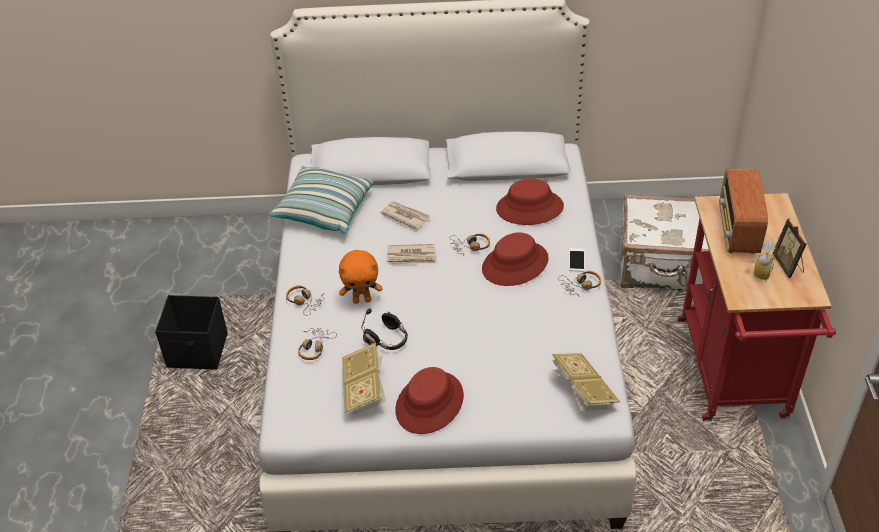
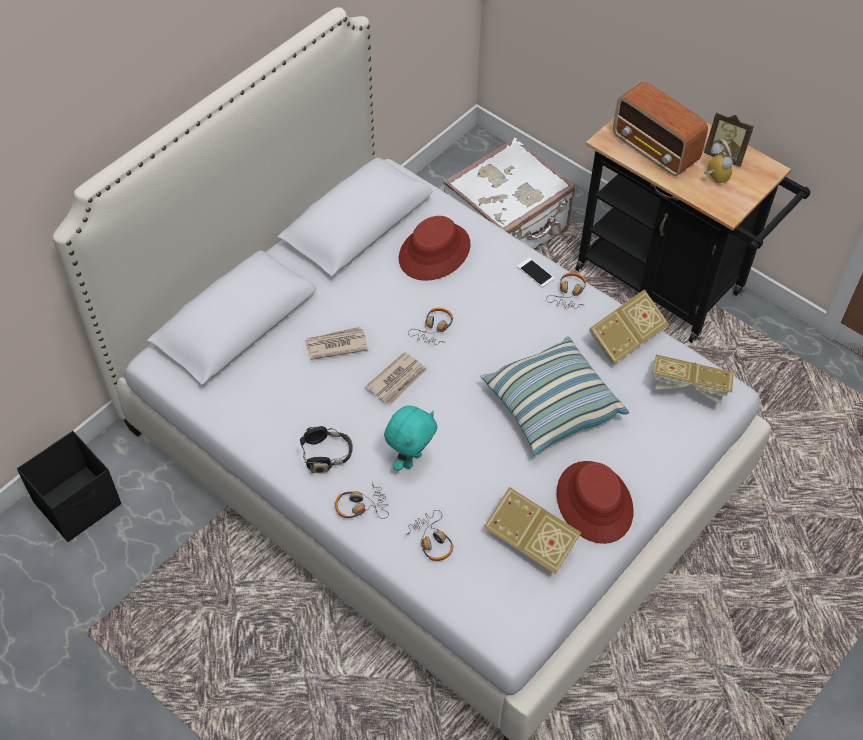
camera: 50 degrees left, 10 degrees up
(198, 351) = (199, 654): black storage box -> black storage box (79, 503)
(324, 210) = (248, 400): pillow -> pillow (551, 406)
(362, 300) = (411, 459): orange plush toy -> turquoise plush toy
(388, 339) = (487, 476): black headphones -> black headphones (327, 454)
(515, 264) = (493, 316): red hat -> none
(581, 334) = (624, 338): none -> book
(734, 376) = (668, 286): red cart -> black cart

